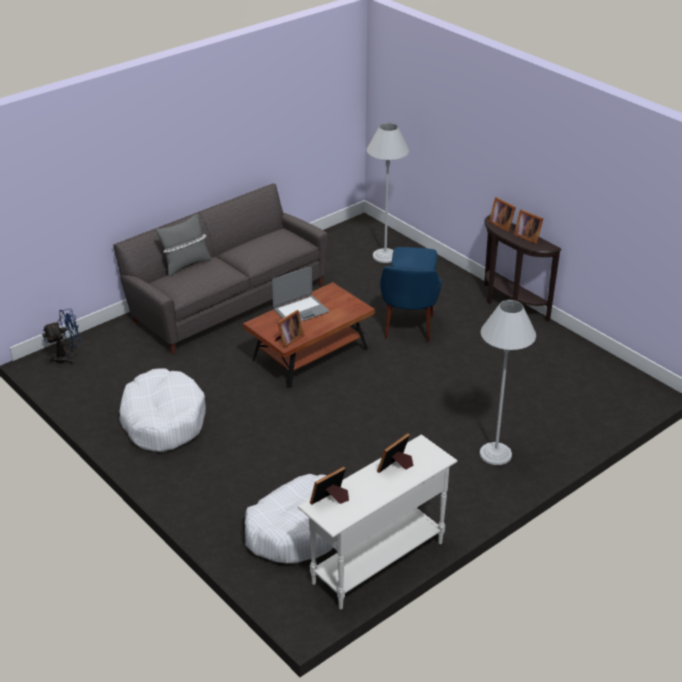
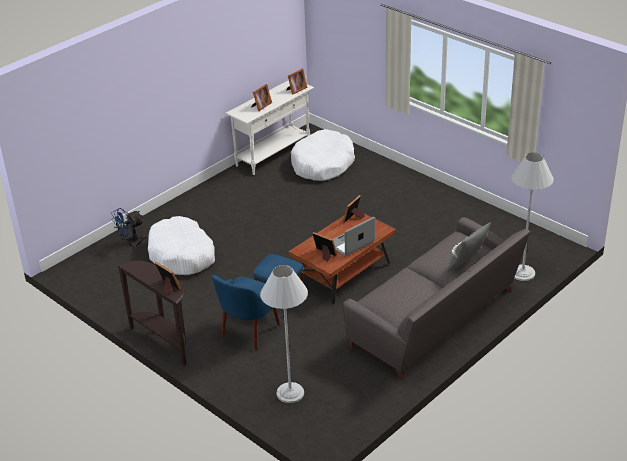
camera: 175 degrees right, 0 degrees up
(67, 357) = (544, 253): blue fan -> blue fan (131, 243)
(163, 420) = (438, 214): white dog bed -> white dog bed (182, 255)
(410, 316) = (260, 320): blue armchair -> blue armchair turned 150 degrees counterclockwise
(495, 454) = (196, 215): white floor lamp -> white floor lamp (522, 273)
(527, 236) = (146, 275): picture frame -> picture frame (324, 255)

